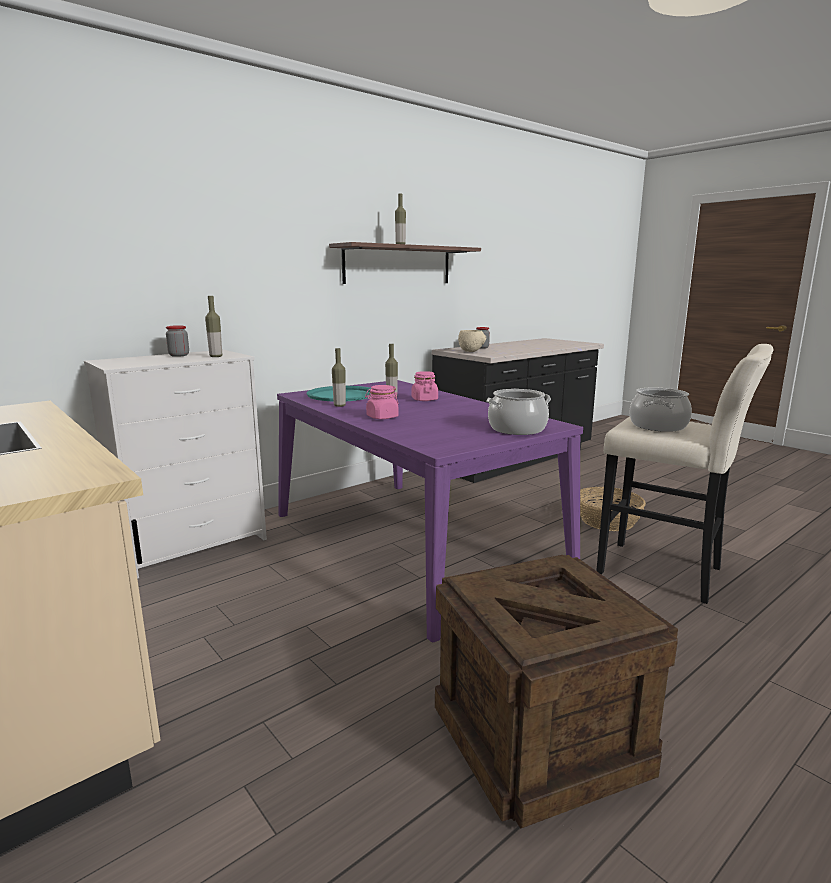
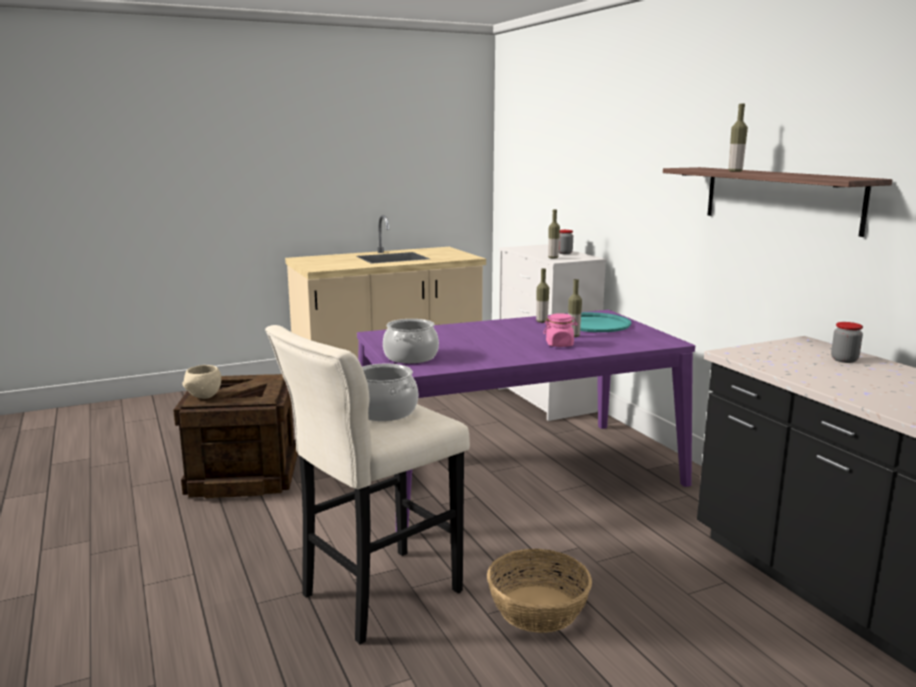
camera: 105 degrees right, 0 degrees up
(382, 417) = (486, 329): pink jar -> none
(471, 352) = (774, 348): beige bowl -> beige bowl (203, 397)

